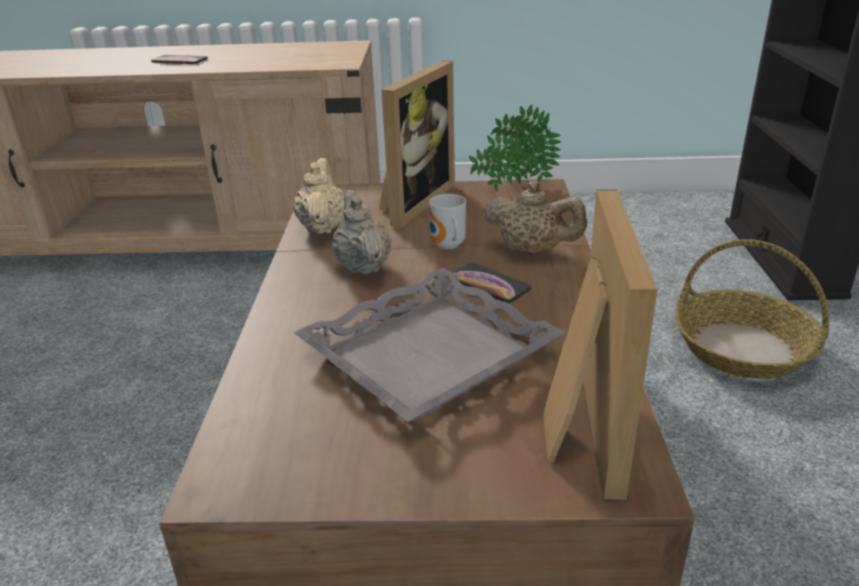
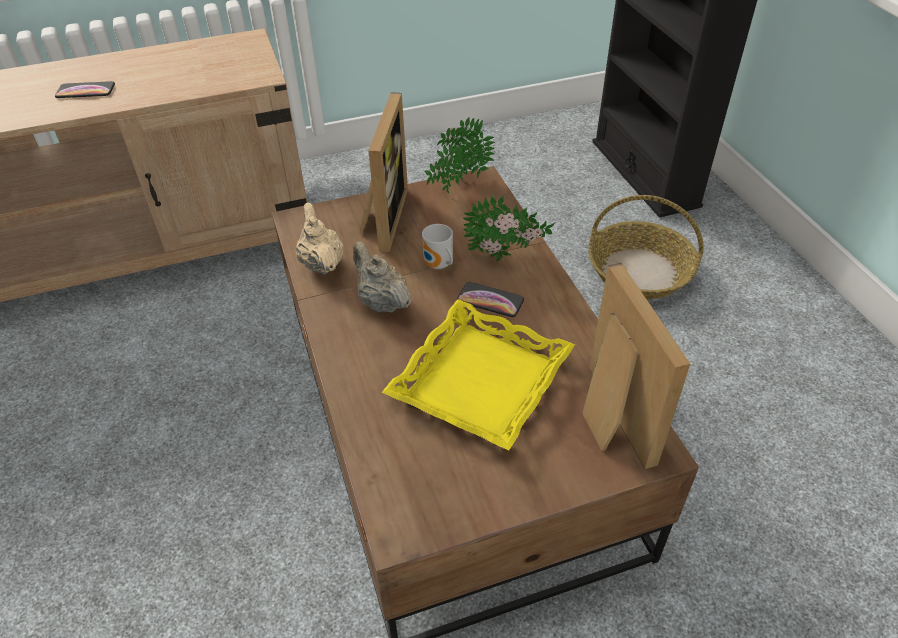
camera: 20 degrees left, 15 degrees up
(429, 355) = (481, 381): grey tray -> yellow tray
(532, 251) = (506, 257): beige teapot -> potted plant

